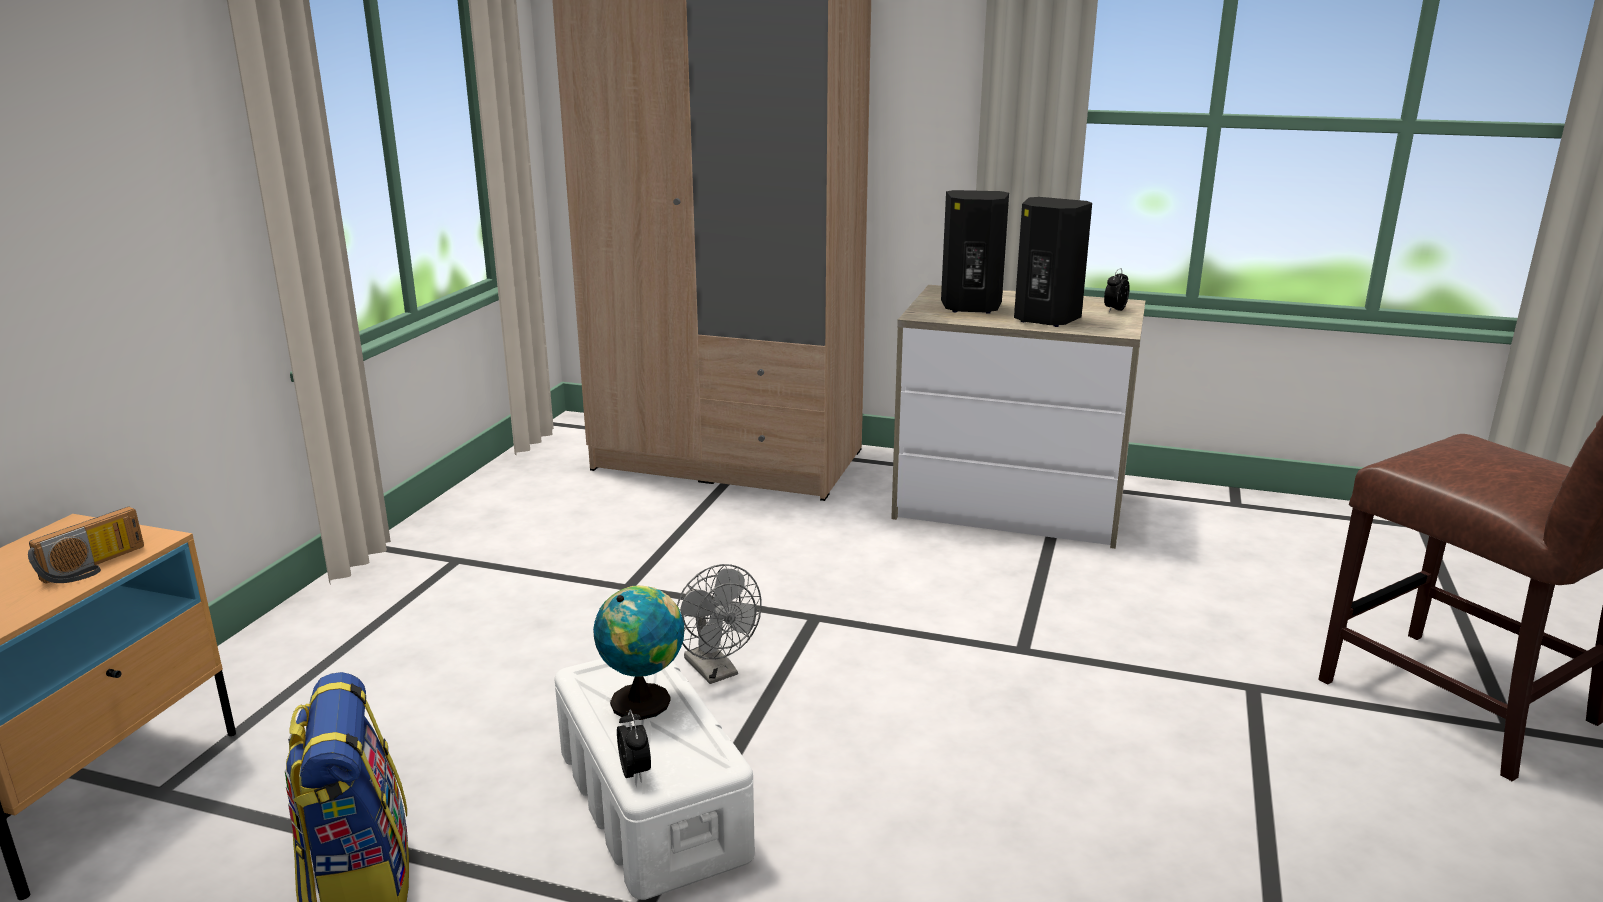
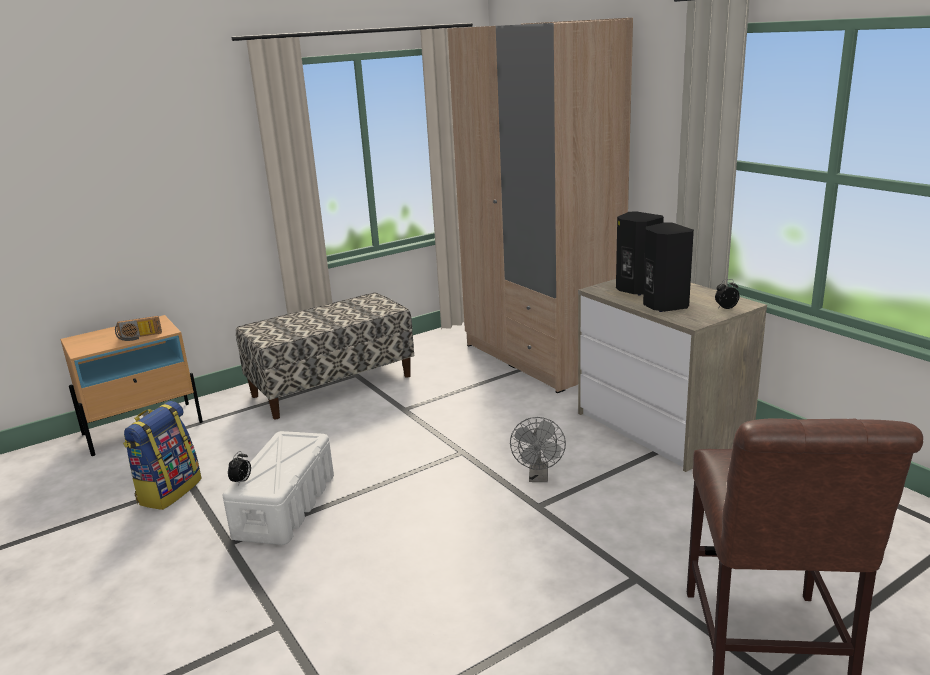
camera: 40 degrees right, 0 degrees up
(436, 588) = (332, 385): none -> bench
(644, 700) = (286, 455): globe -> none
(716, 672) = (384, 461): grey fan -> grey fan (539, 477)

